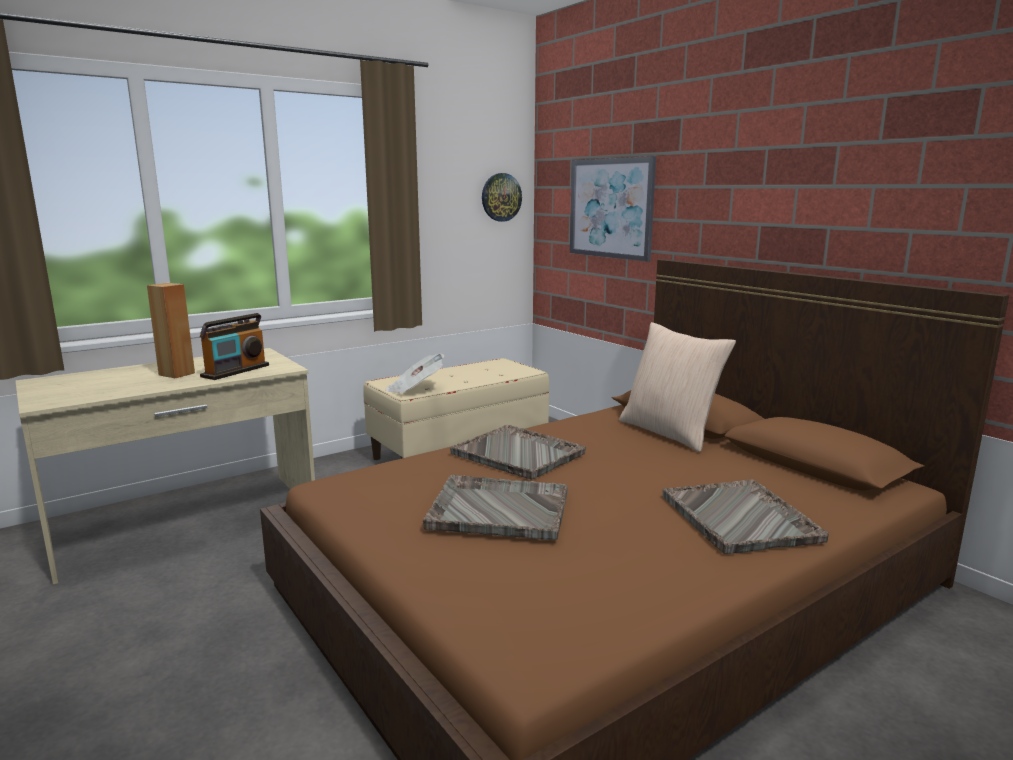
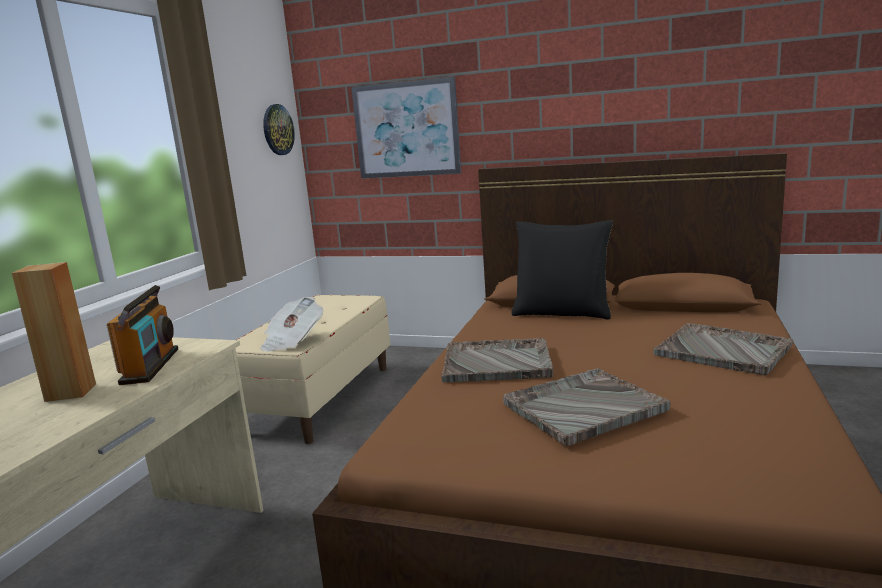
camera: 35 degrees left, 0 degrees up
(670, 432) = (562, 312): beige pillow -> black pillow

